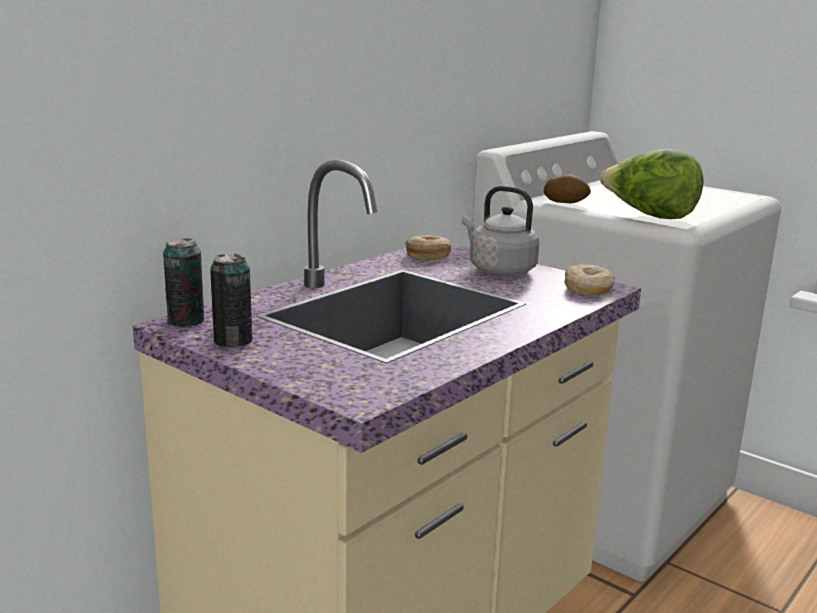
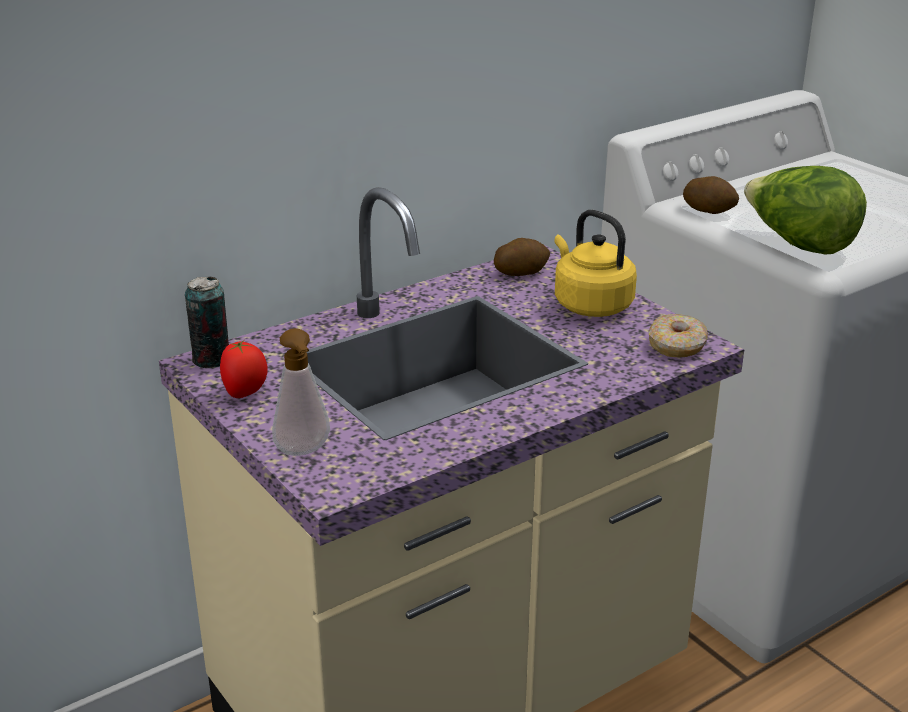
camera: 15 degrees right, 10 degrees up
(233, 341) = (245, 393): can -> tomato
(316, 376) = (304, 452): none -> soap dispenser
(428, 255) = (521, 272): donut -> potato
(499, 270) = (590, 304): grey kettle -> yellow kettle

